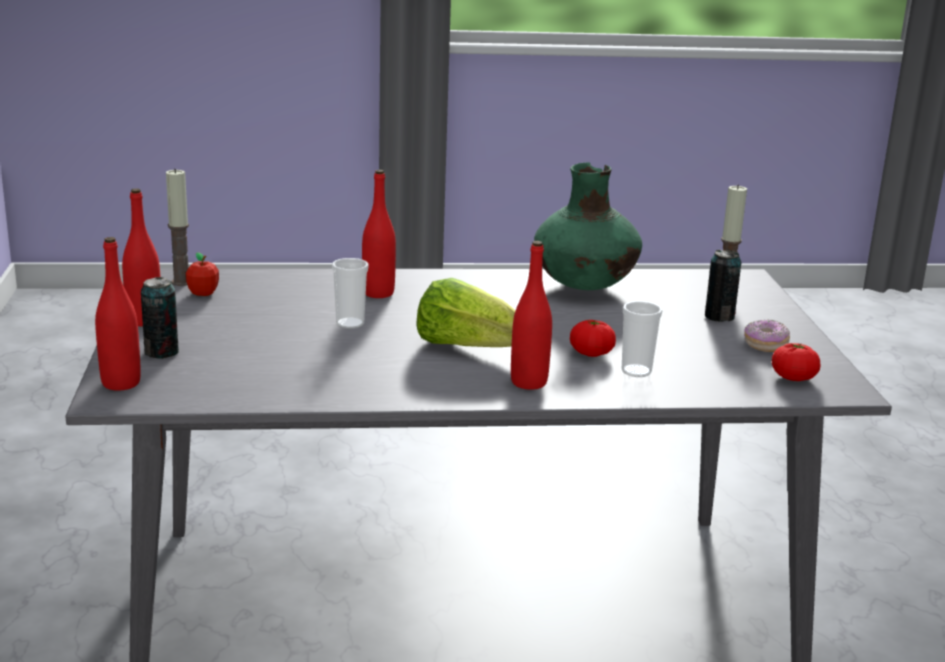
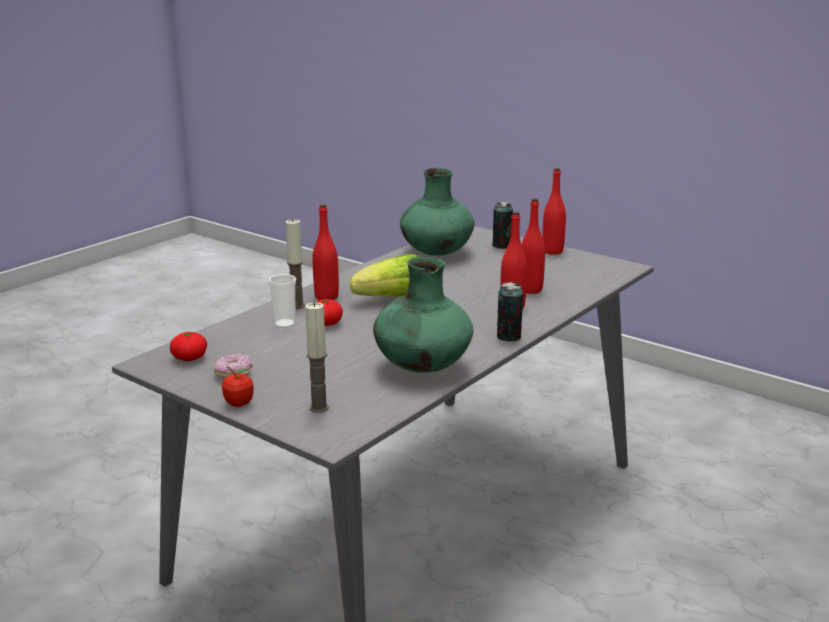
camera: 135 degrees right, 0 degrees up
(121, 383) = (477, 234): red bottle -> red bottle (530, 290)
(181, 282) = (607, 270): candle -> candle (297, 306)
(203, 293) = (578, 270): apple -> apple (239, 403)
(258, 380) = (436, 253): none -> green vase
(350, 324) = (474, 286): cup -> none
(719, 317) = (294, 384): can -> can (509, 337)

